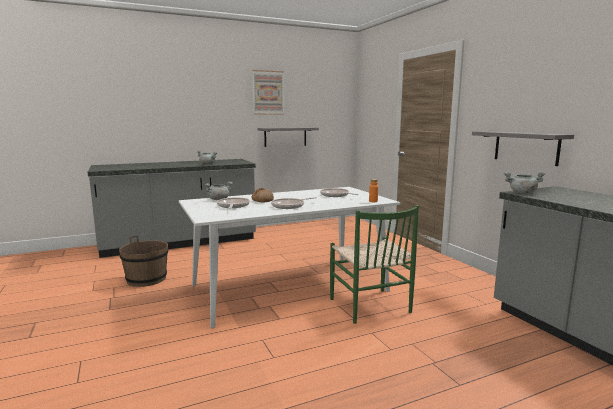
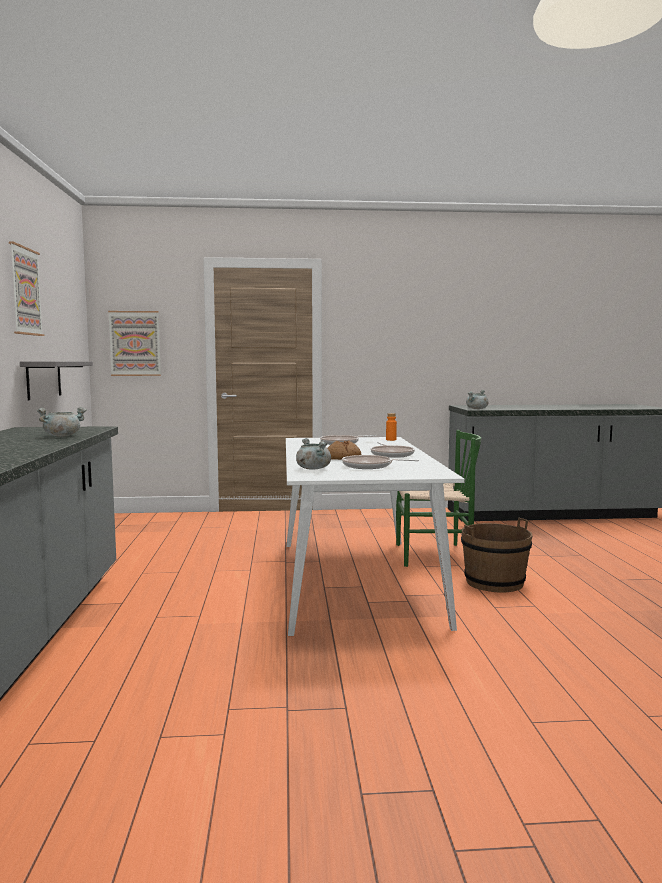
camera: 70 degrees left, 5 degrees down
(146, 279) = (217, 674): brown bucket -> brown bucket (494, 582)
(370, 116) = (135, 343): none -> picture
(526, 147) = (412, 374): grey shelf -> none

